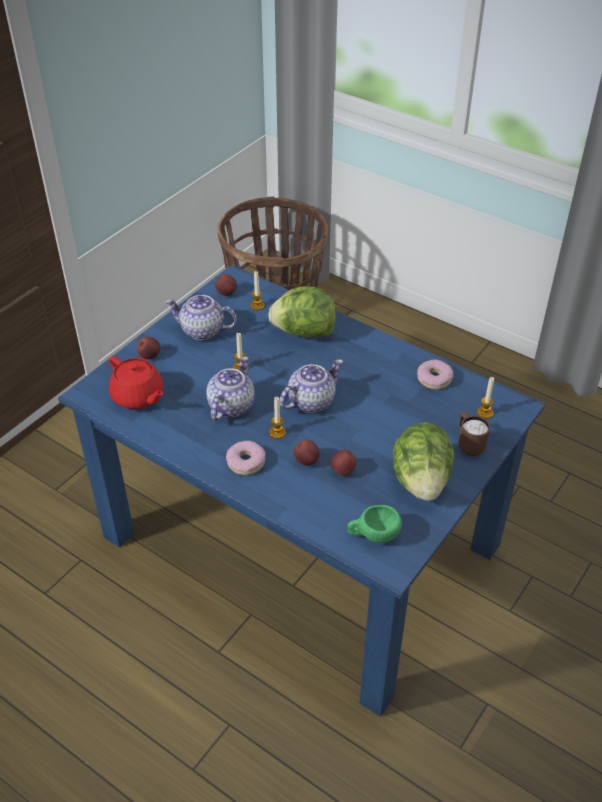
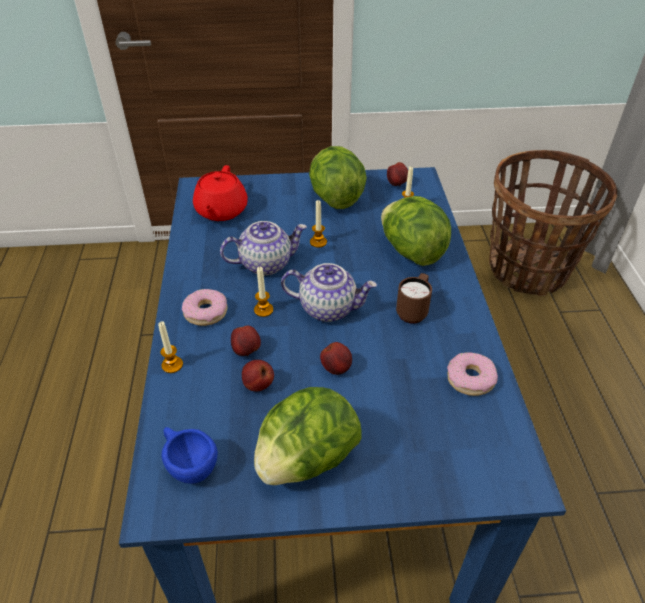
camera: 50 degrees right, 0 degrees up
(149, 356) = (273, 190): apple -> apple (336, 368)
(202, 331) = (335, 198): teapot -> lettuce
(373, 535) = (189, 464): green cup -> blue cup
(469, 444) = (407, 471): brown mug -> brown mug (413, 311)
(485, 413) = (474, 456): candle -> candle (172, 365)

